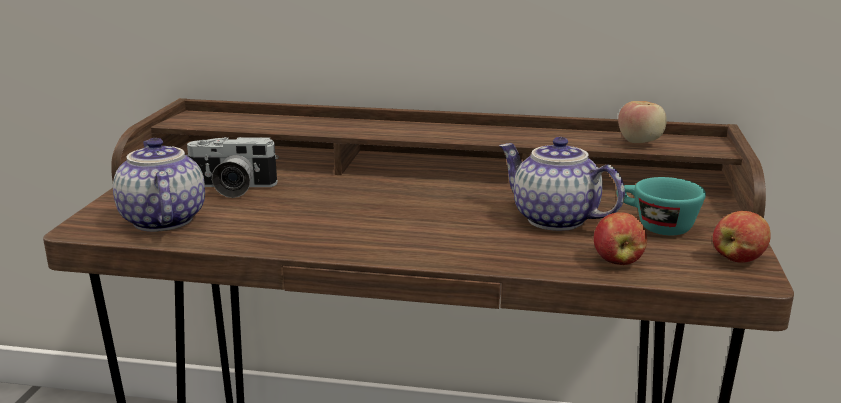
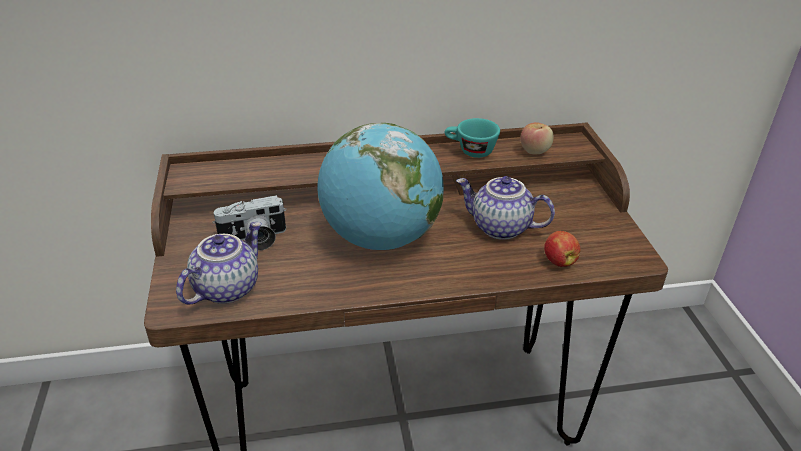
camera: 20 degrees left, 15 degrees up
(161, 220) = (226, 288): teapot -> teapot turned 75 degrees clockwise
(384, 207) = (381, 238): none -> globe
(655, 226) = (564, 221): turquoise cup -> turquoise cup (470, 151)
(739, 259) = (626, 243): apple -> none

